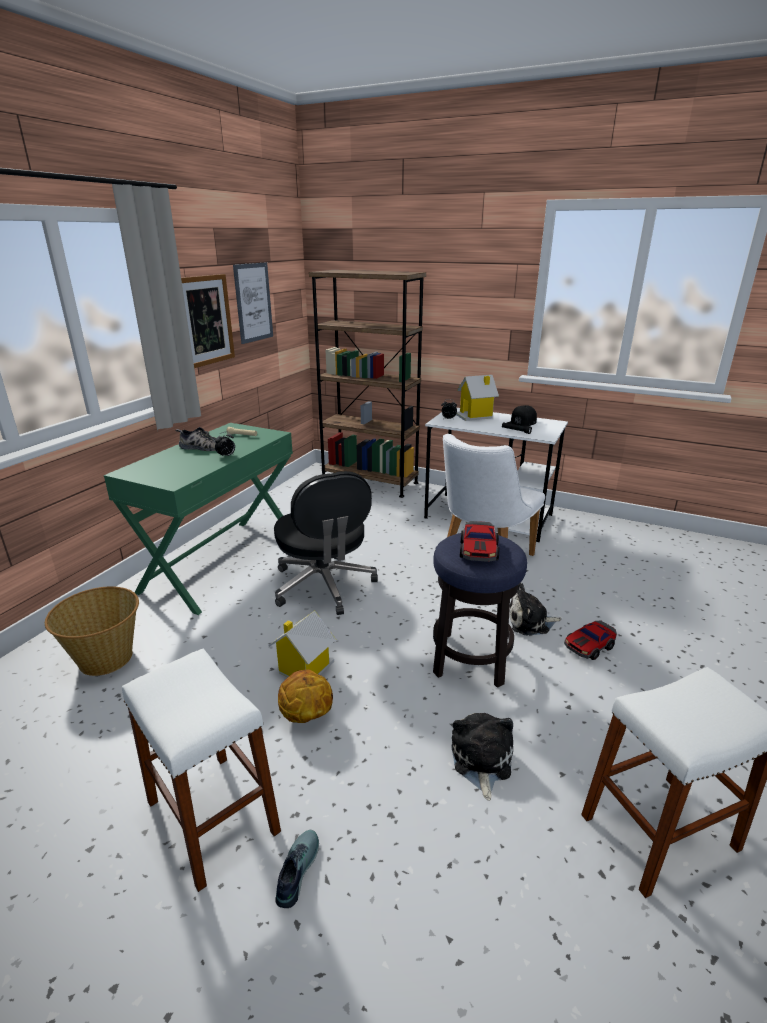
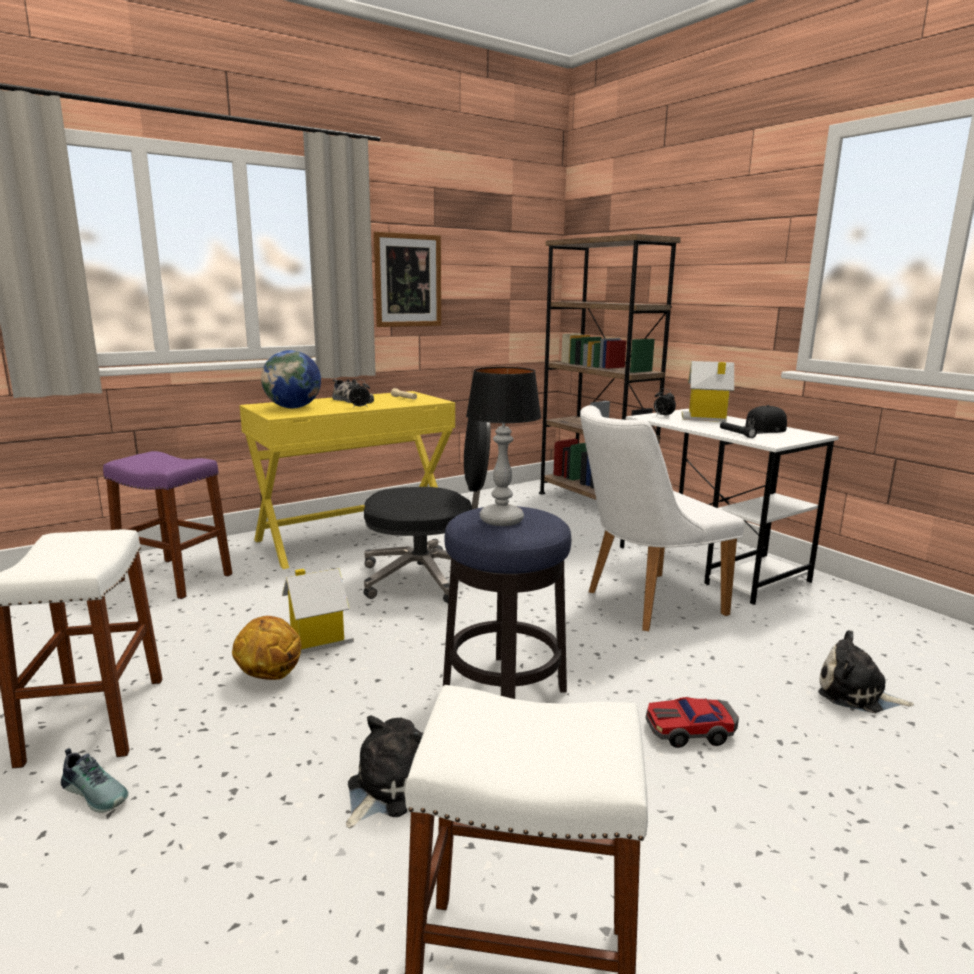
camera: 30 degrees right, 10 degrees down
(106, 657) = (175, 578): basket -> purple stool
(167, 469) = (293, 408): none -> globe
(221, 562) = (355, 536): green desk -> yellow desk
(253, 302) = (478, 271): picture -> none
(295, 870) = (97, 792): shoe -> shoe turned 75 degrees clockwise
(324, 586) = (426, 578): black office chair -> black office chair turned 105 degrees counterclockwise
(479, 550) = (502, 520): toy car -> table lamp
(530, 622) = (632, 679): plush toy -> plush toy (856, 694)

